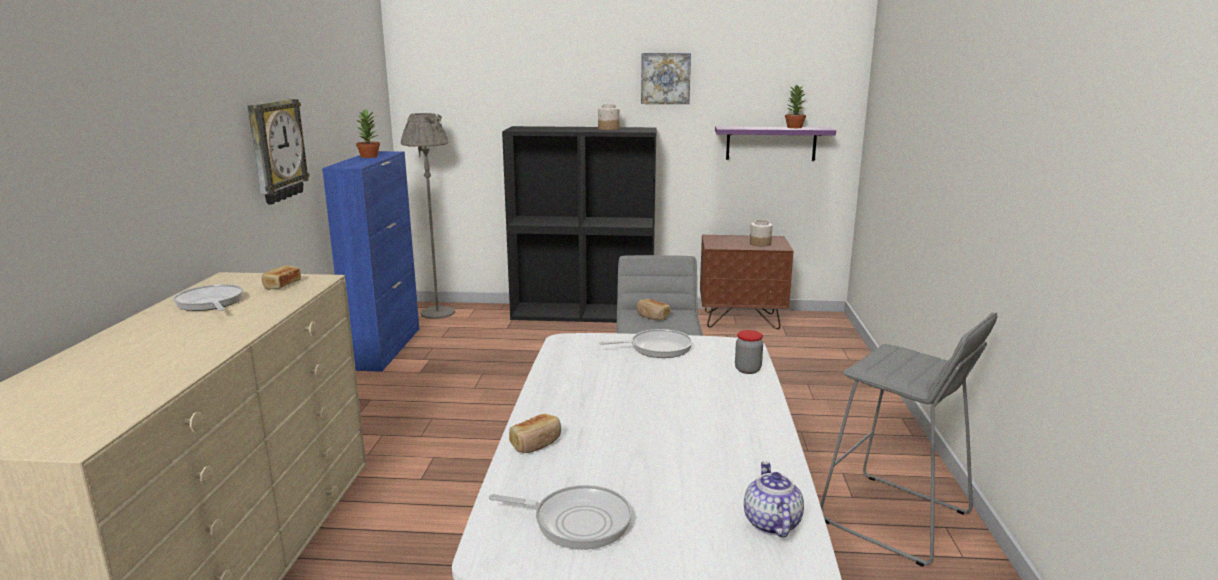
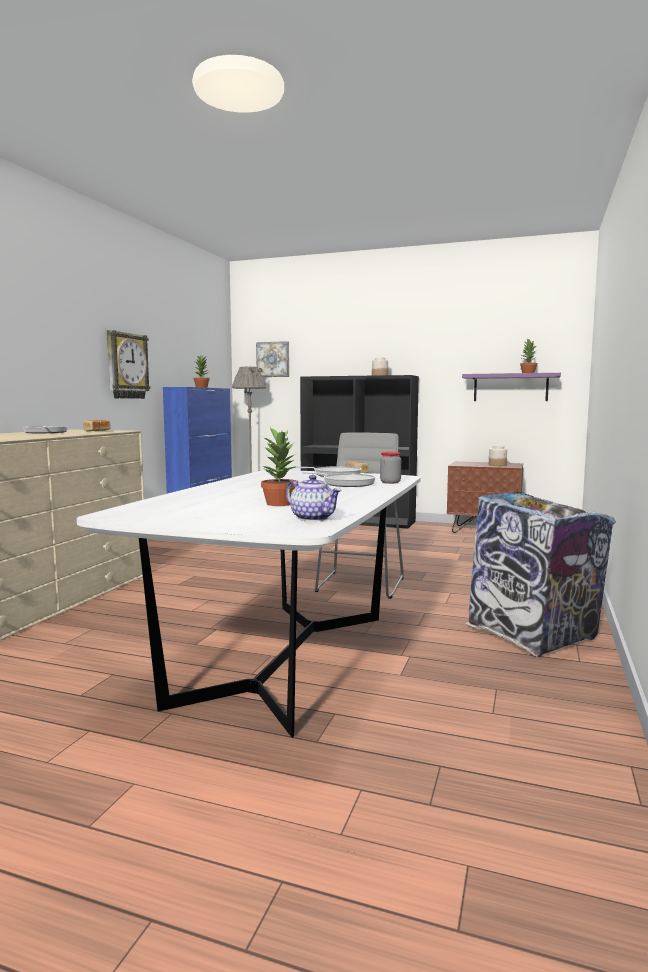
camera: 15 degrees right, 10 degrees down
(536, 443) = (195, 493): bread -> none
(576, 521) = (179, 511): frying pan -> frying pan (346, 483)
(665, 78) = (426, 339): picture -> picture (273, 359)
(682, 471) = (280, 503): none -> potted plant
(770, 523) = (313, 518): teapot -> teapot turned 120 degrees clockwise
(894, 518) = (532, 635): grey stool -> trash can

